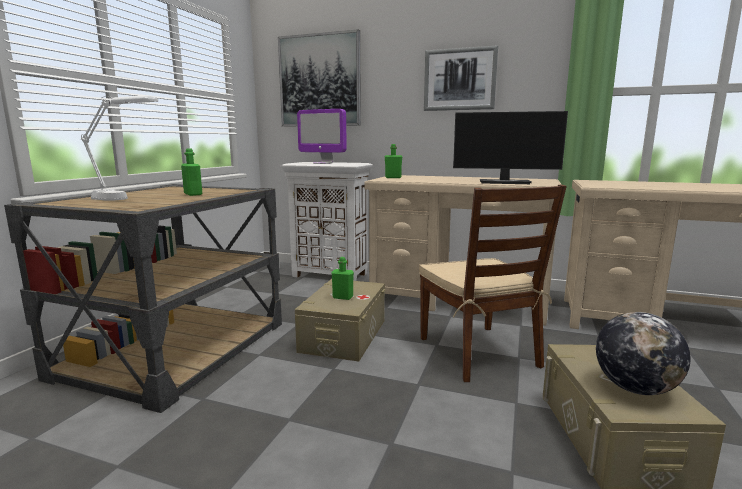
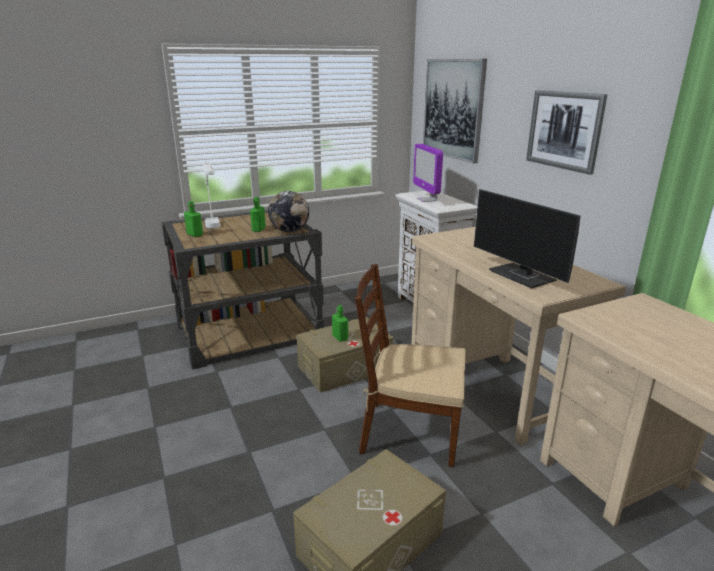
camera: 45 degrees right, 10 degrees up
(393, 177) = (455, 235): green bottle -> green bottle (195, 235)
(479, 352) = (408, 432): brown chair -> brown chair turned 75 degrees clockwise
(635, 388) = (358, 511): globe -> globe (289, 231)

